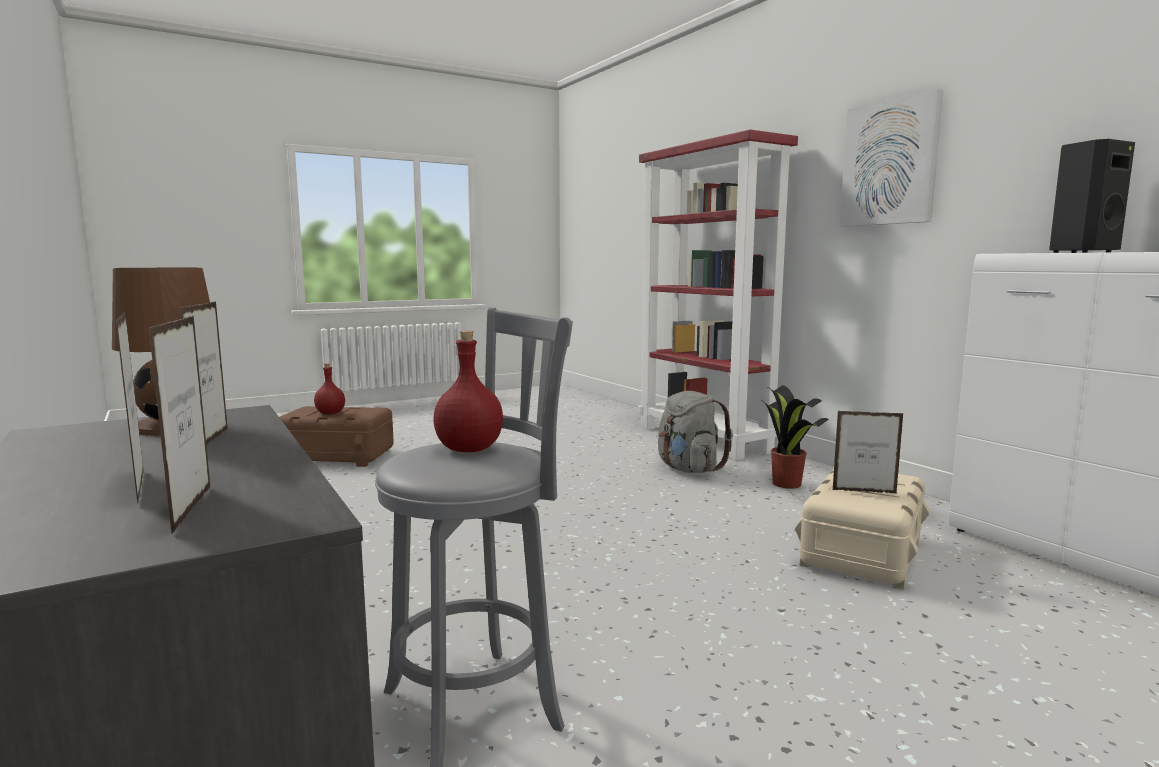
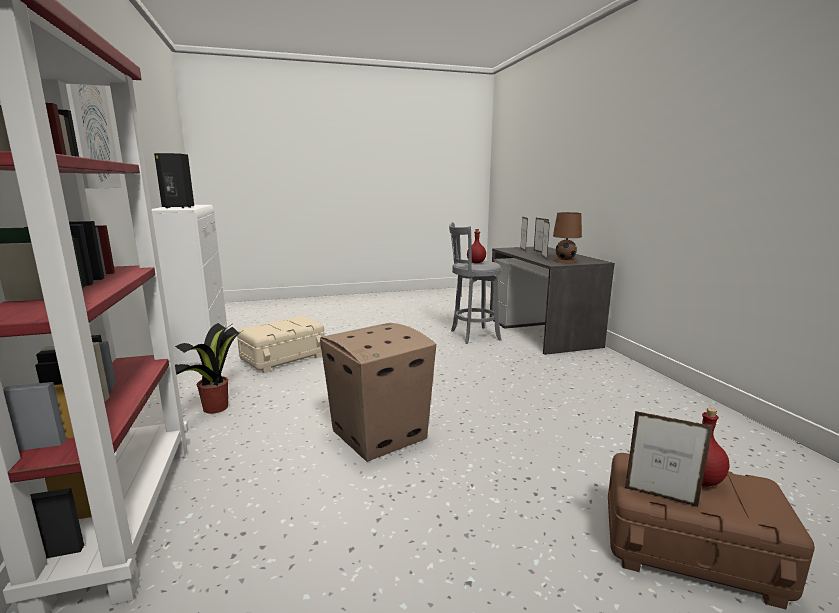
camera: 165 degrees left, 5 degrees up
(578, 481) = (378, 435): none -> cardboard box
(688, 469) = (258, 439): grey backpack -> none
(864, 491) = (288, 323): picture frame -> picture frame (660, 497)

